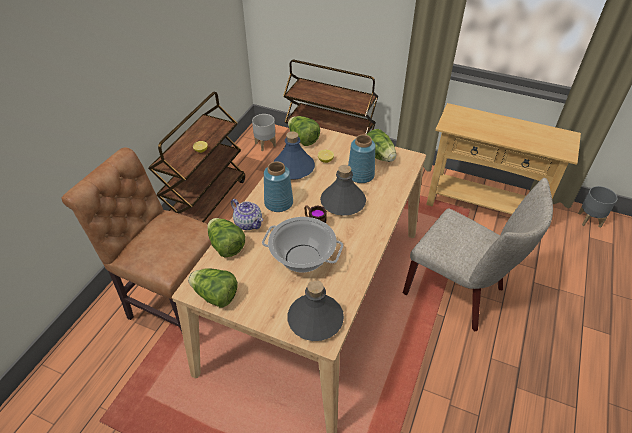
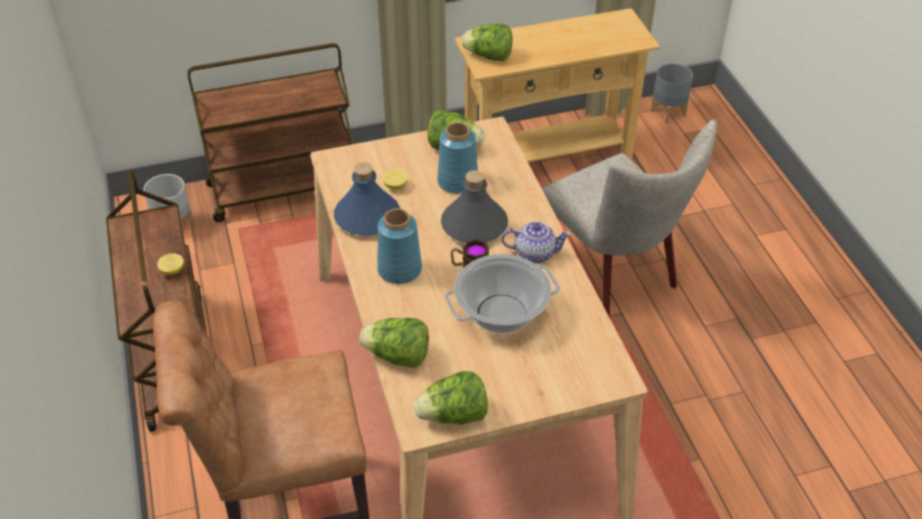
camera: 40 degrees left, 0 degrees up
(248, 223) = (391, 314): teapot -> teapot (534, 253)
(303, 139) = (335, 174): lettuce -> lettuce (489, 56)
(315, 319) = (586, 366): grey bottle -> none
(460, 293) = (613, 276): beige chair -> beige chair turned 60 degrees clockwise

